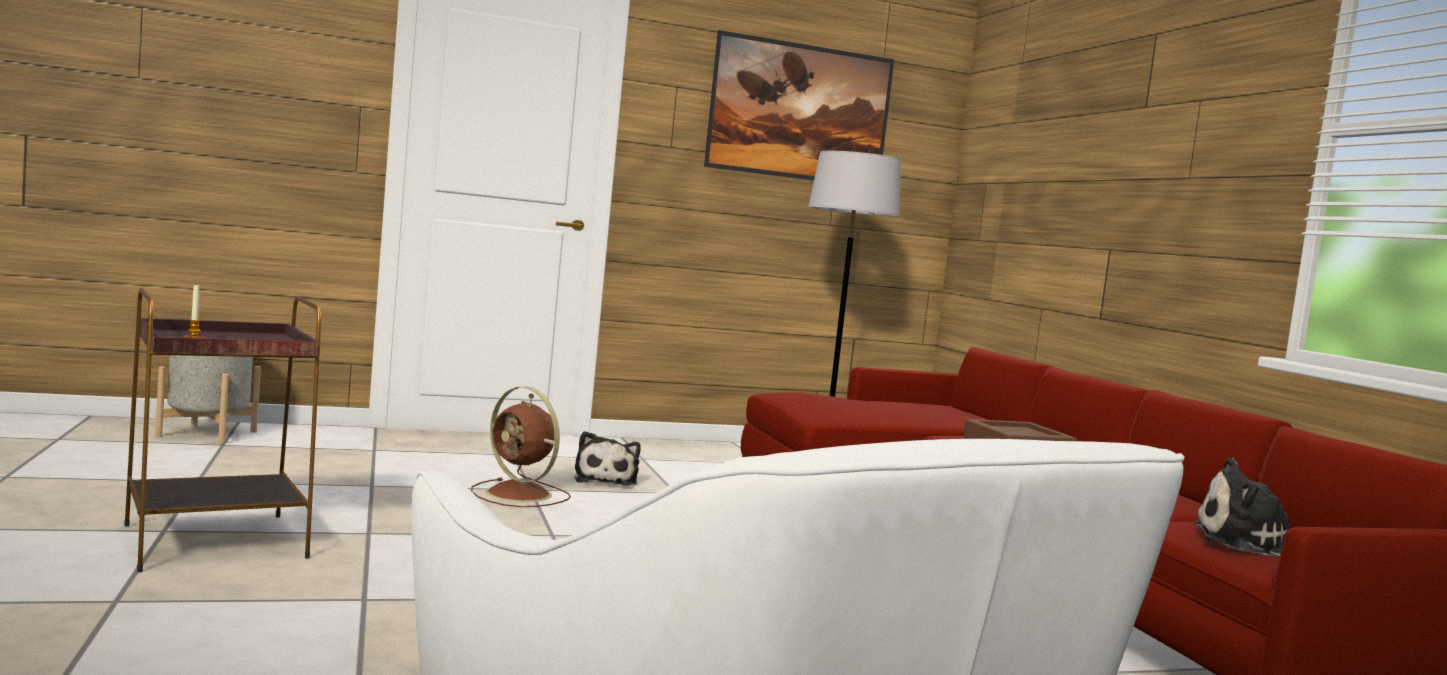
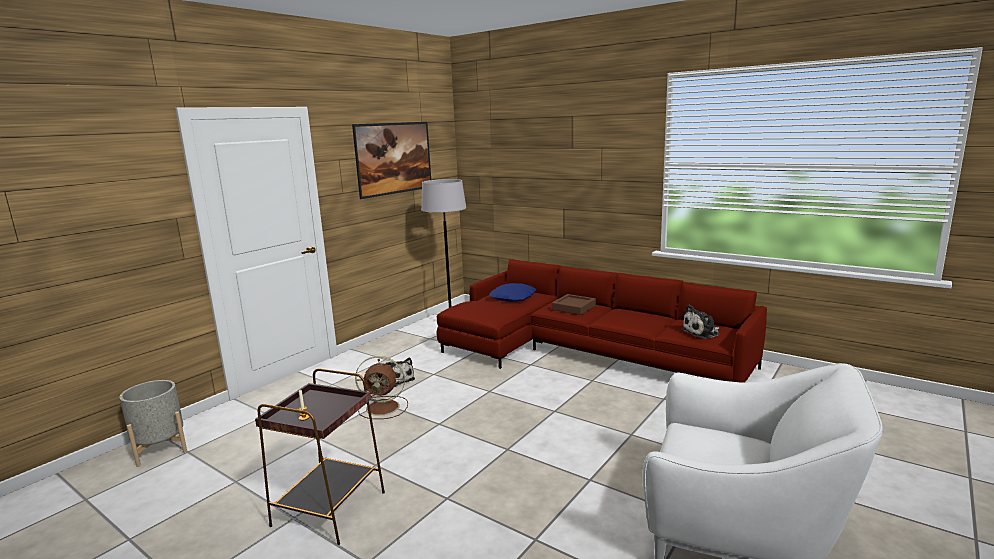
camera: 35 degrees left, 10 degrees up
(922, 410) = (513, 298): none -> blue pillow

